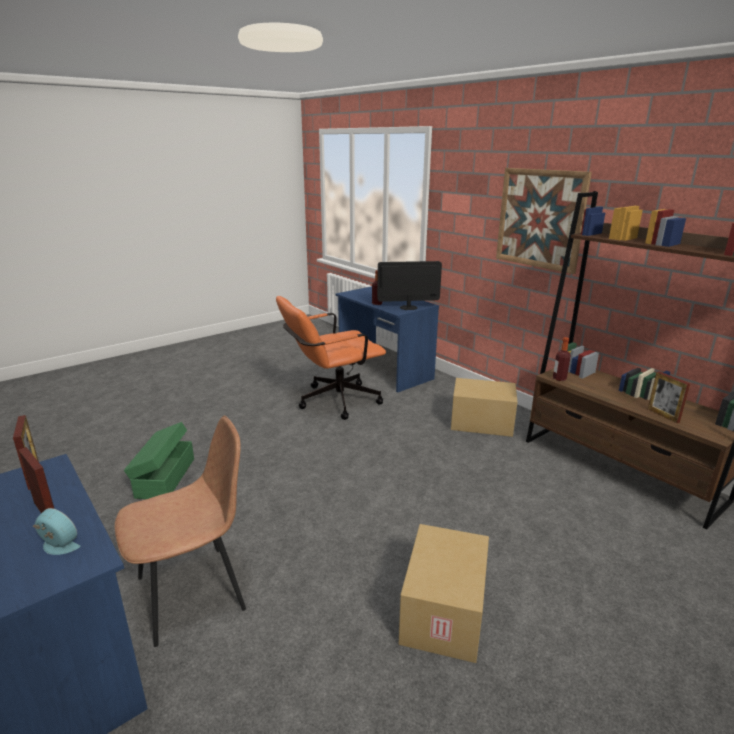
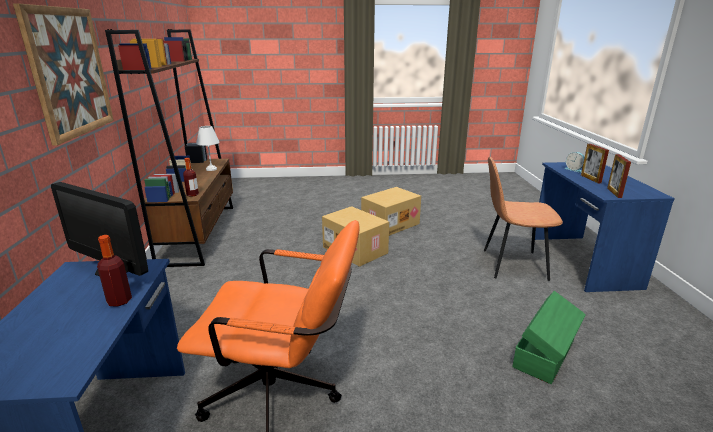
camera: 145 degrees left, 0 degrees up
(481, 423) = (197, 292): cardboard box -> cardboard box (356, 250)
(663, 415) = (211, 169): picture frame -> white table lamp

